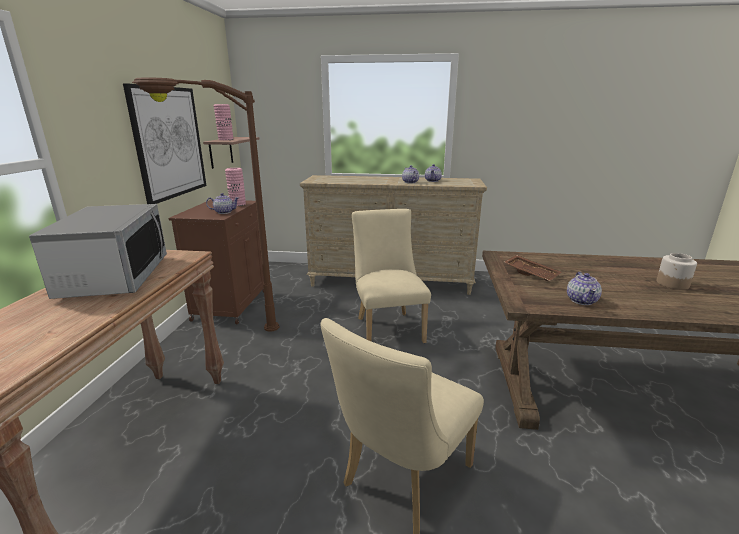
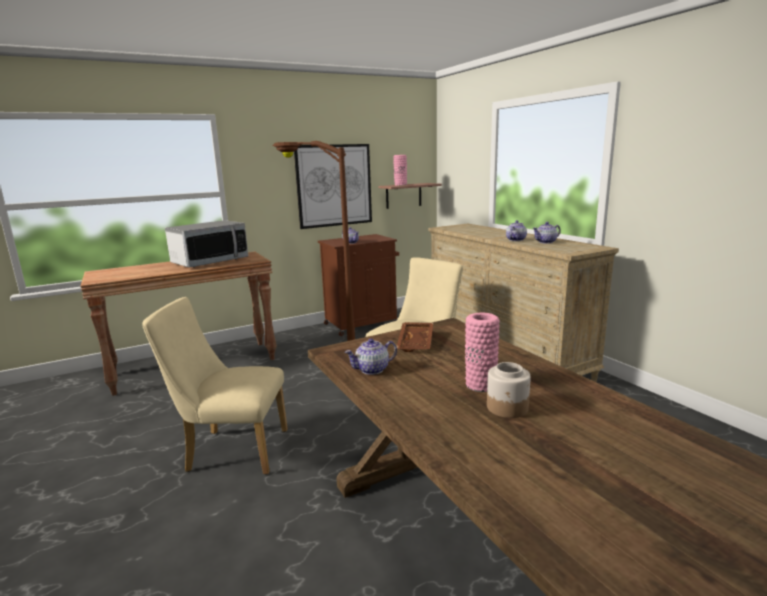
camera: 55 degrees right, 5 degrees down
(237, 204) = (375, 239): pink vase -> pink vase (480, 385)

